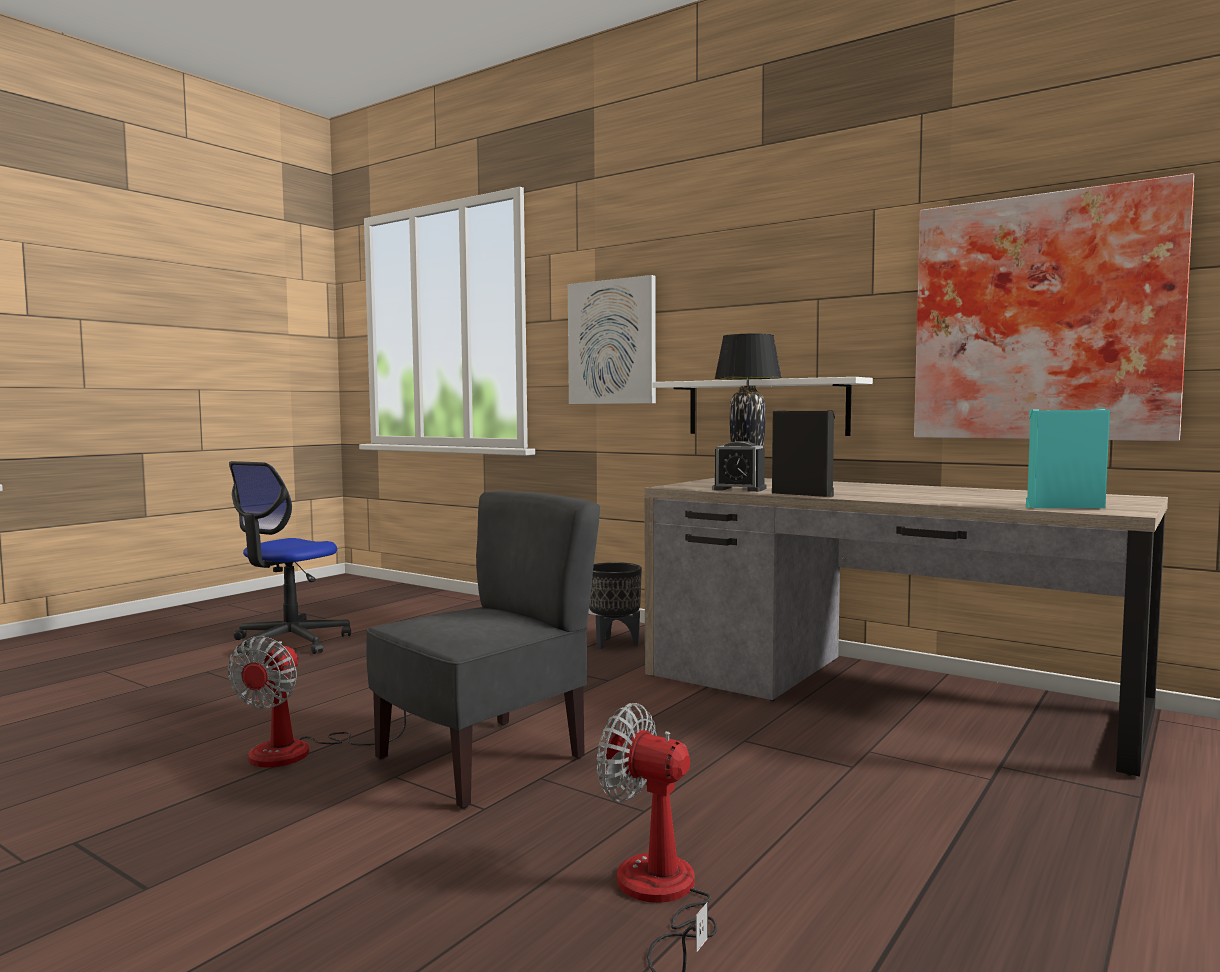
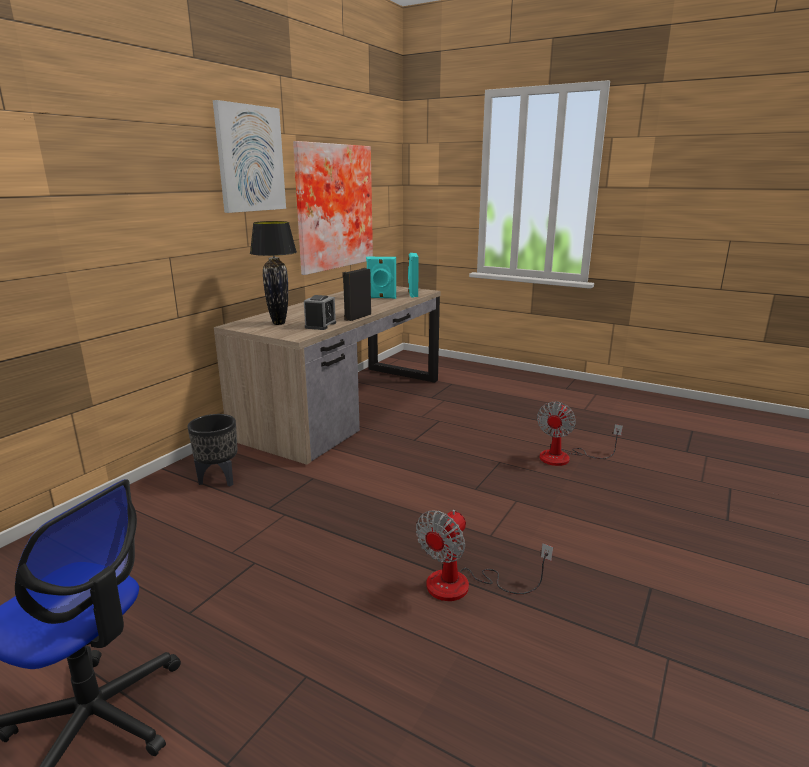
camera: 95 degrees left, 15 degrees up
(303, 751) = (464, 586): fan -> fan turned 120 degrees clockwise
(483, 759) = (457, 508): grey chair -> none
(612, 342) = (83, 225): picture -> picture (250, 159)
(766, 407) = (225, 270): white shelf -> none
(992, 499) = (381, 298): none -> turquoise speaker

